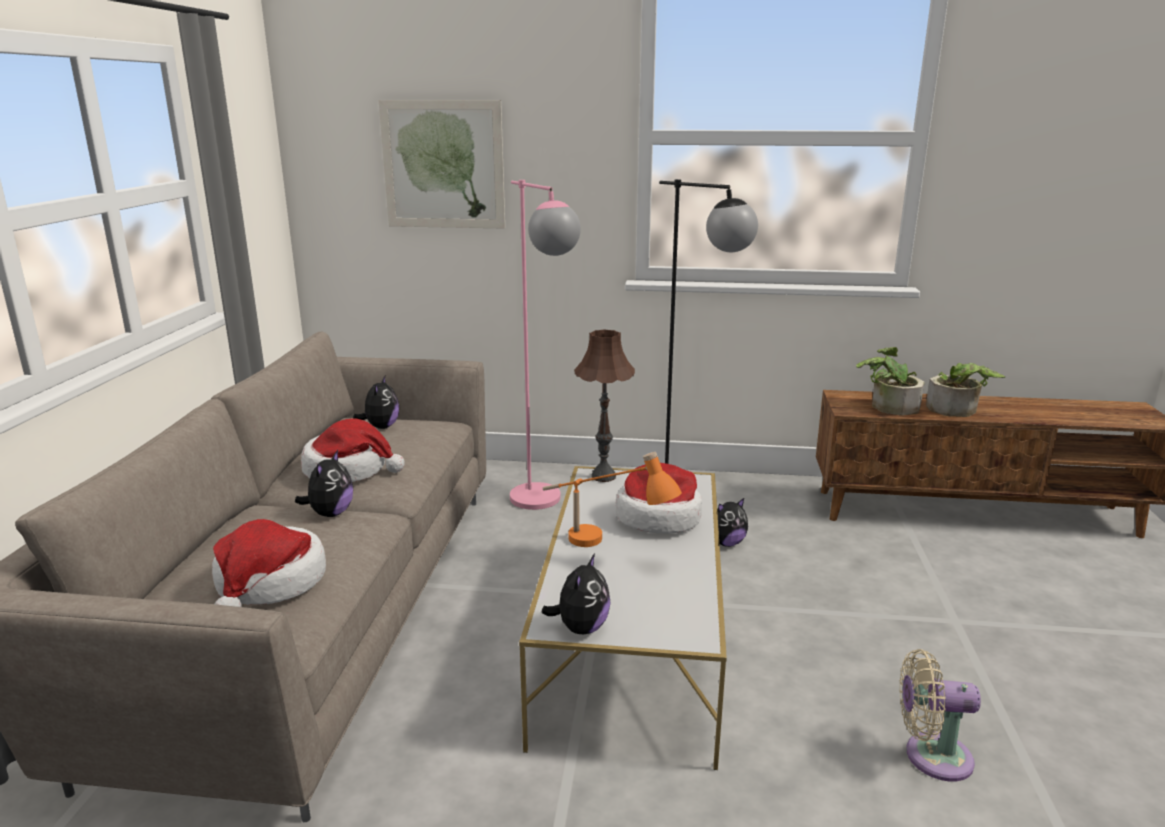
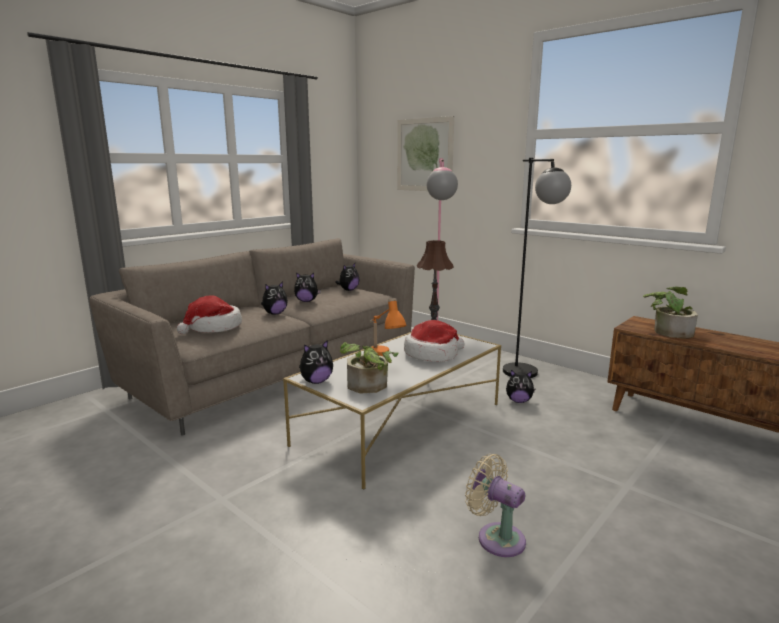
camera: 35 degrees right, 5 degrees down
(348, 470) = (307, 301): hat -> plush toy
(957, 410) = (726, 343): potted plant -> potted plant (368, 387)

